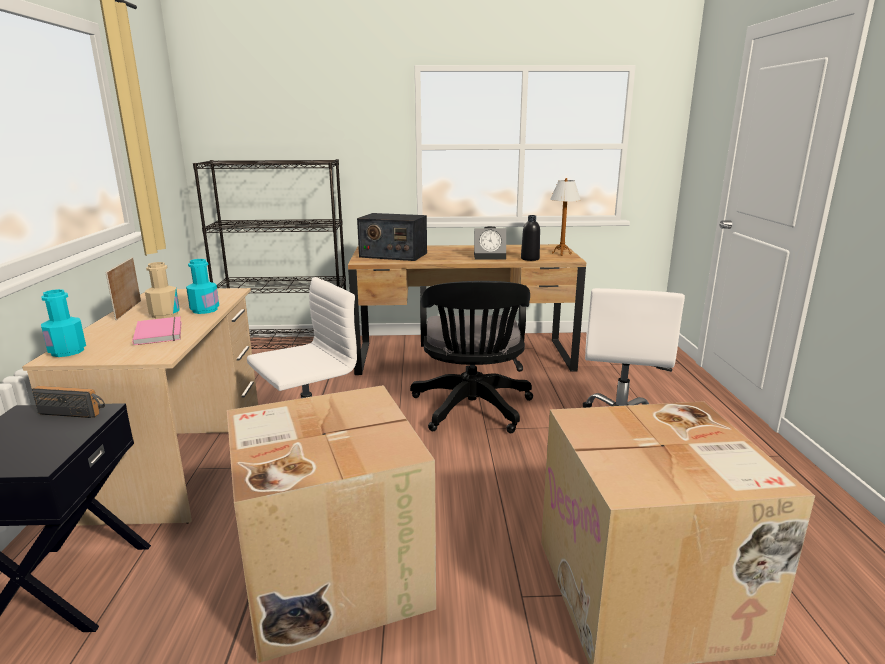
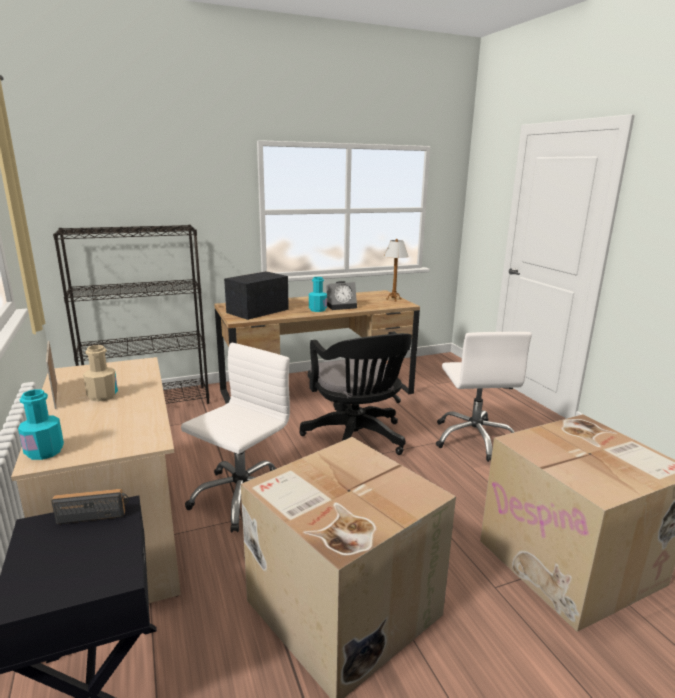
camera: 20 degrees left, 0 degrees up
(161, 333) = (123, 417): pink book -> none
(205, 310) = (139, 386): turquoise bottle -> turquoise bottle (317, 309)
(393, 255) = (258, 311): radio -> radio turned 135 degrees clockwise
(530, 259) = (375, 306): black bottle -> none

